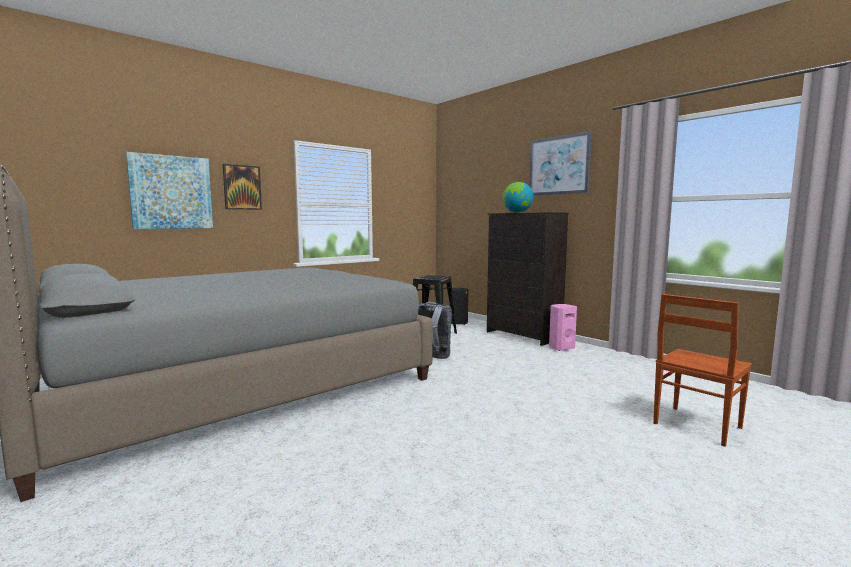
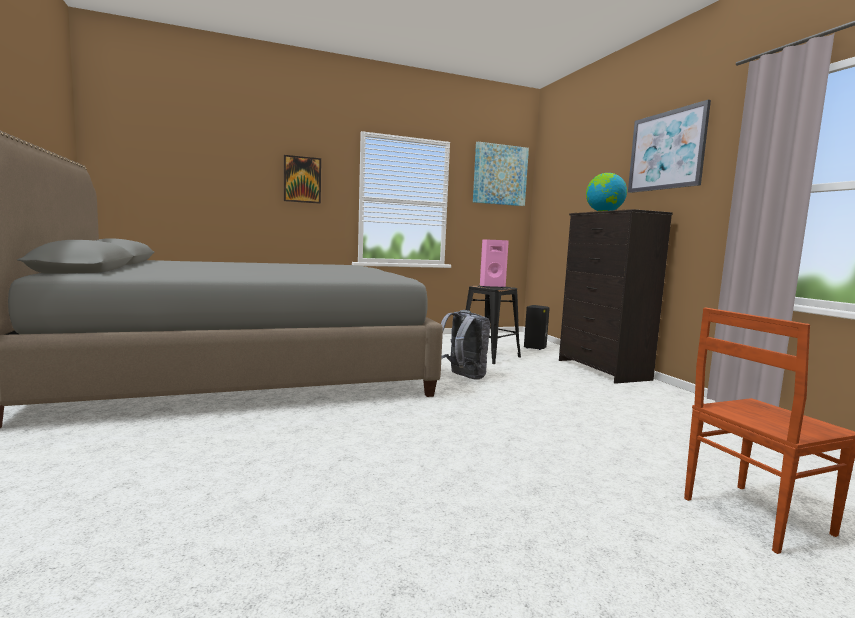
camera: 20 degrees right, 0 degrees up
(171, 192) = (232, 182): picture -> picture (500, 175)
(561, 348) = (640, 389): pink speaker -> pink speaker (491, 286)

